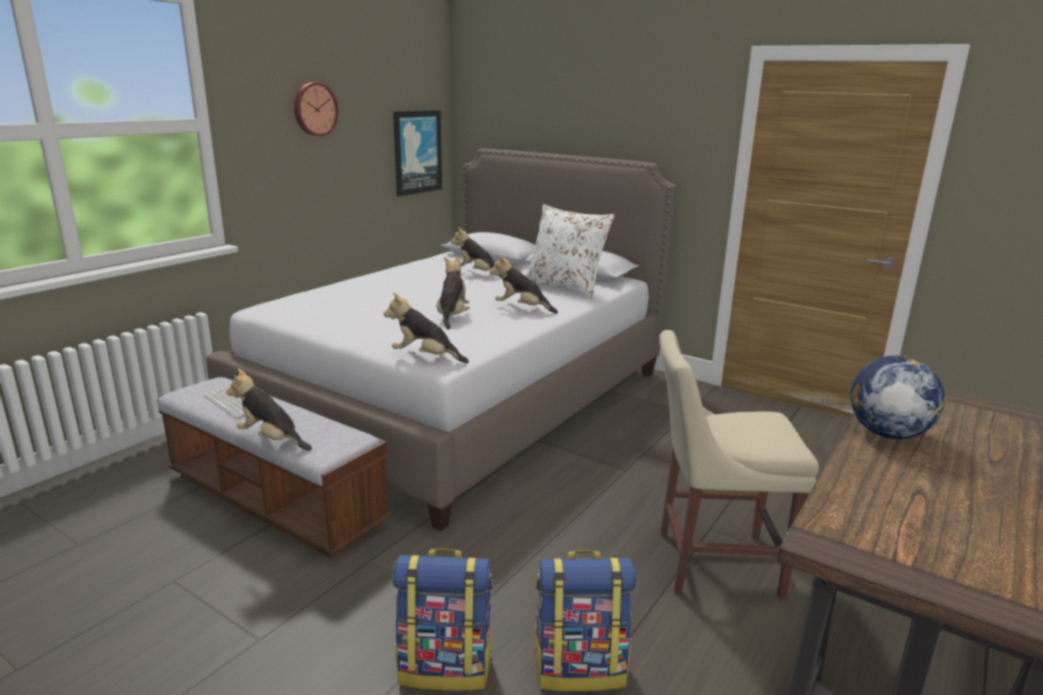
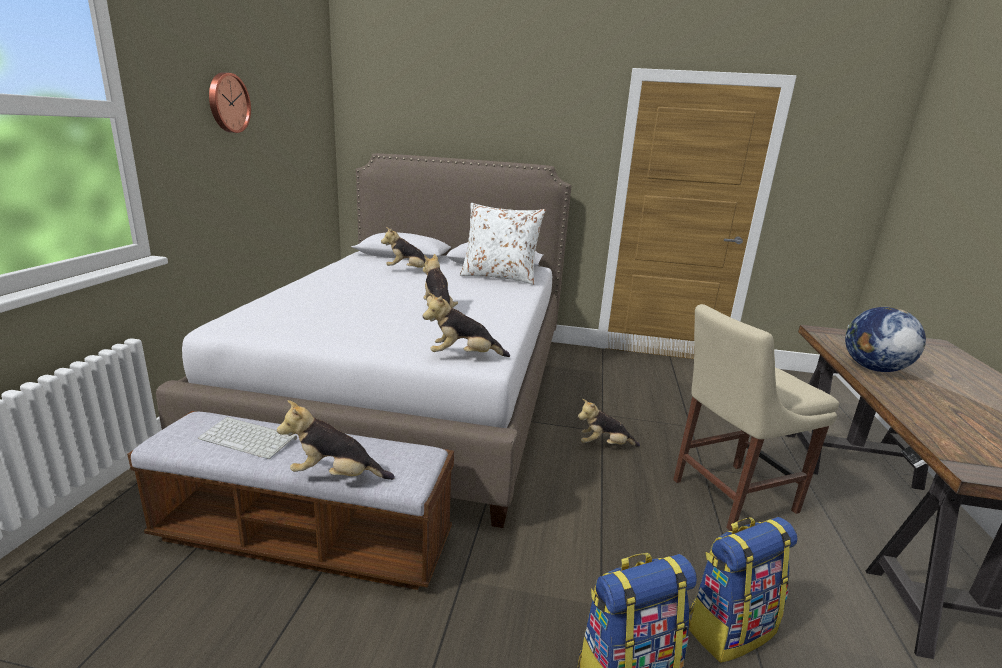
camera: 25 degrees left, 0 degrees up
(417, 152) = (312, 155): picture -> none
(522, 308) = (489, 299): plush toy -> plush toy (604, 445)

